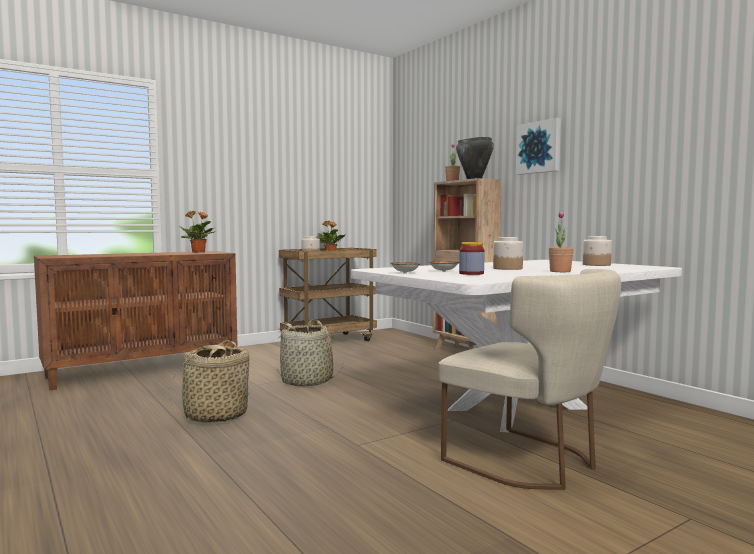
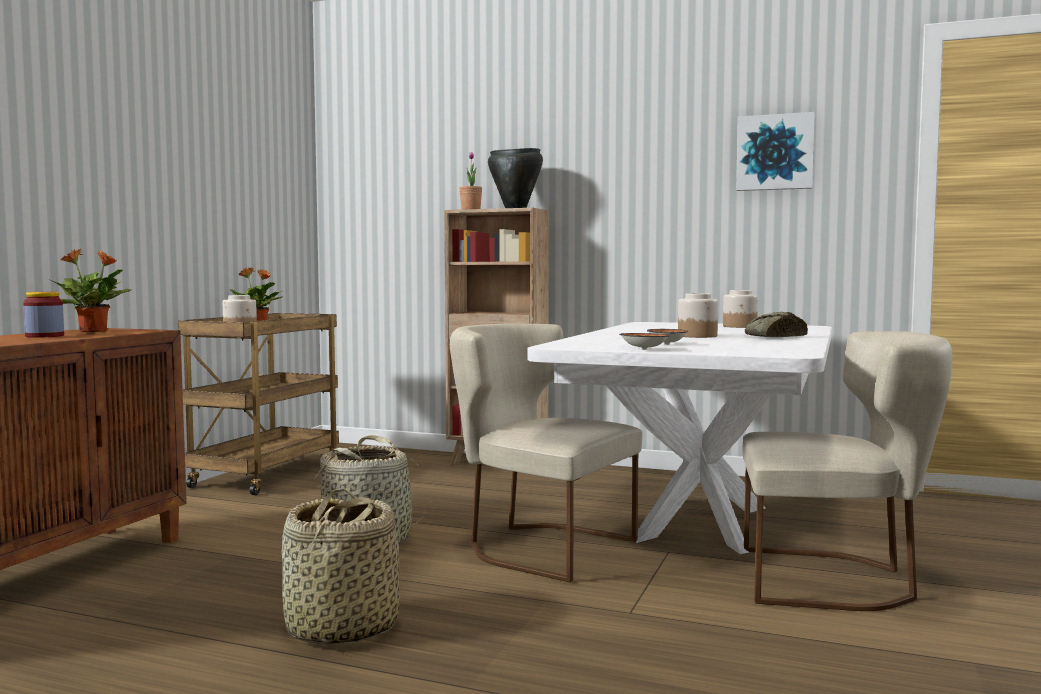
camera: 35 degrees left, 0 degrees up
(385, 401) = (539, 547): none -> beige chair
(471, 273) = (715, 345): jar -> jar (44, 336)
(539, 147) = (609, 169): picture -> picture (775, 152)
(560, 271) = (773, 336): potted plant -> bread

